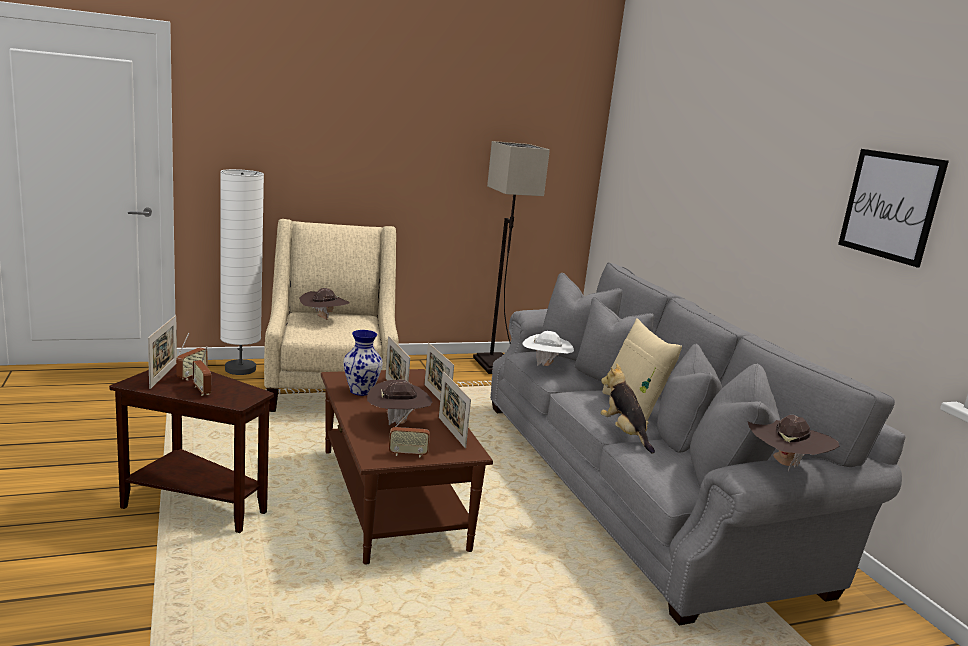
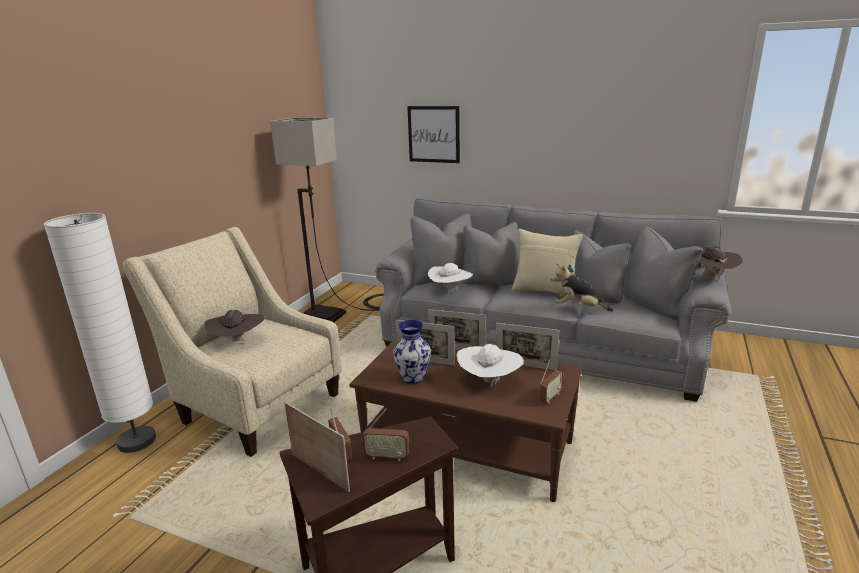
camera: 45 degrees left, 5 degrees up
(398, 422) = (489, 382): brown hat -> white hat
(890, 205) = (649, 106): picture -> picture (433, 134)

